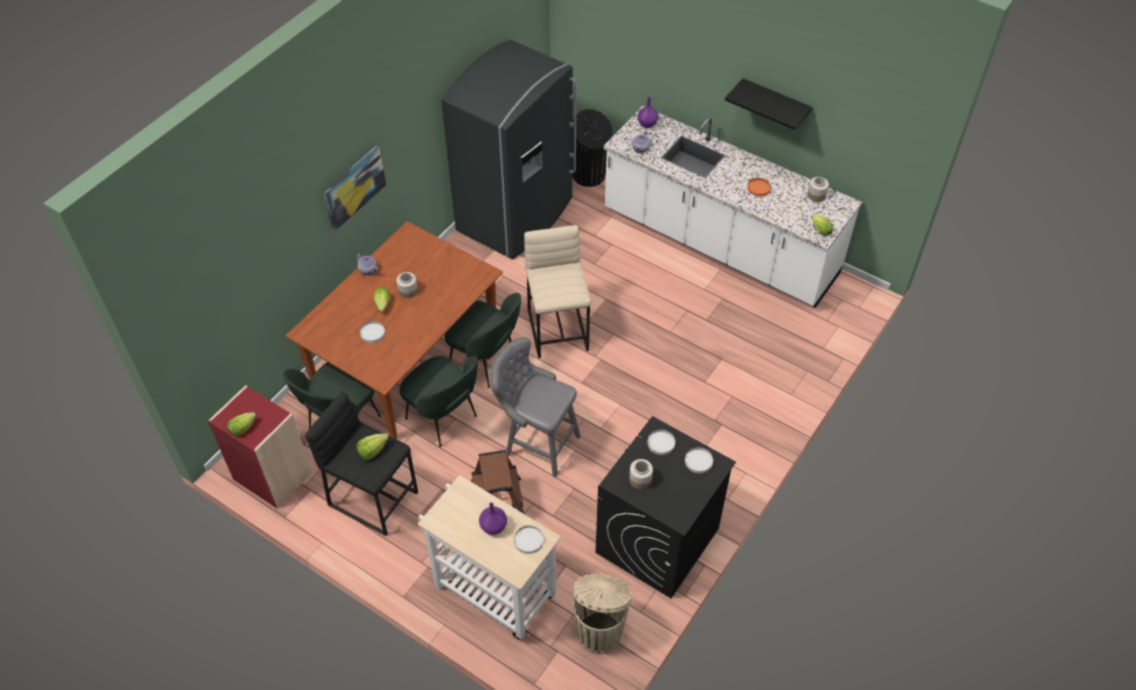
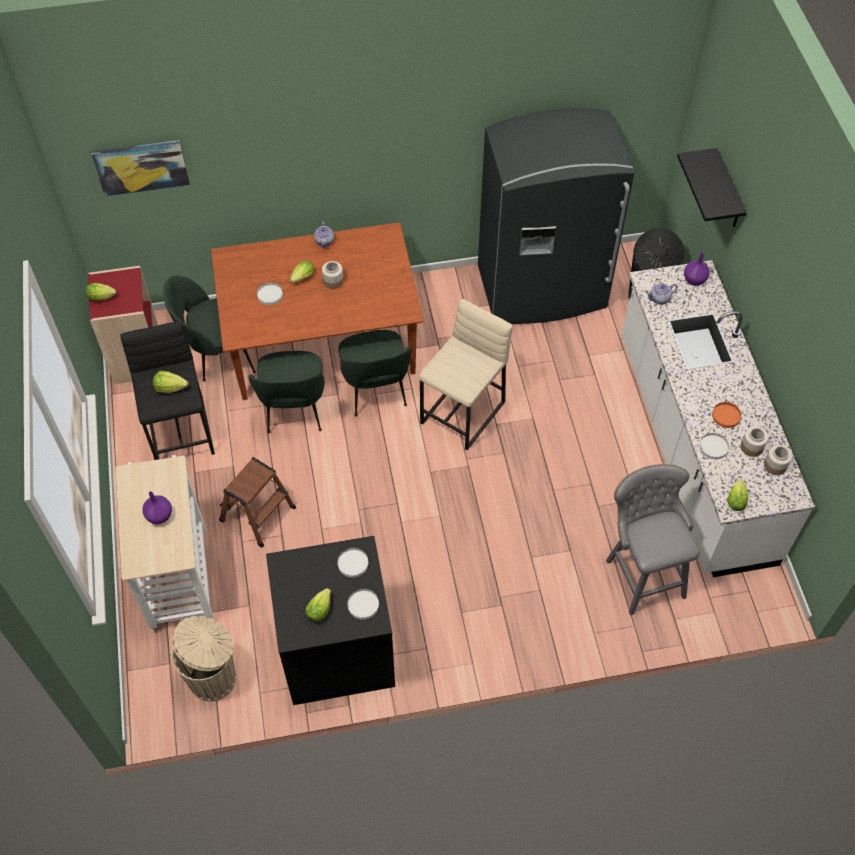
camera: 45 degrees right, 5 degrees up
(354, 187) = (340, 158): picture -> picture (141, 167)
(528, 540) = (169, 549): white plate -> white plate (713, 447)
(535, 441) = (339, 488): grey stool -> grey stool (641, 569)
(640, 479) = (301, 577): jar -> jar (751, 447)
(676, 486) = (320, 608): none -> lettuce
(775, 103) = (792, 340): black shelf -> black shelf (728, 191)

